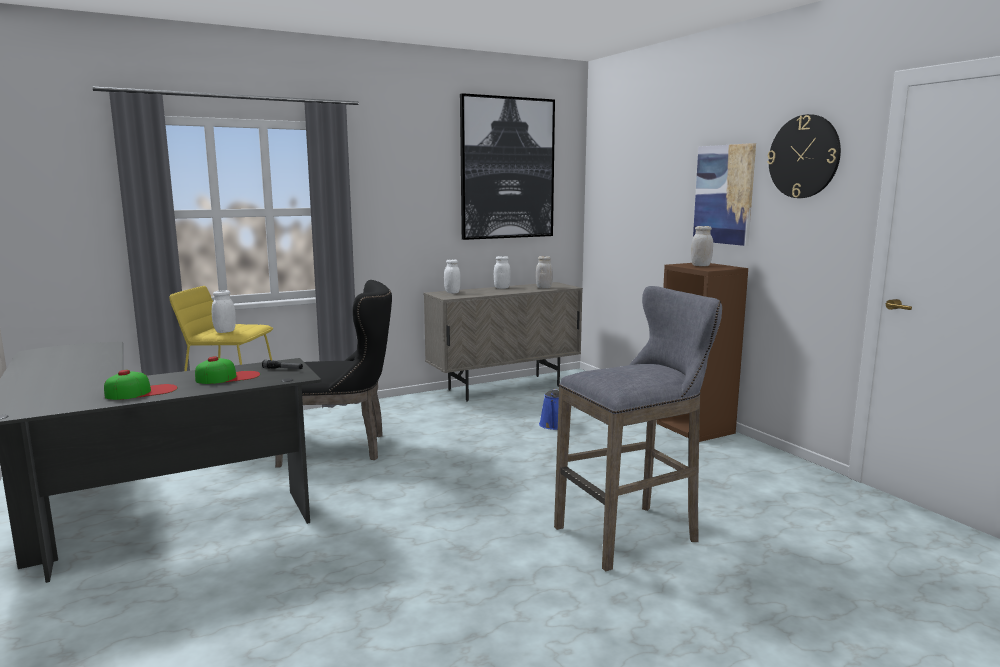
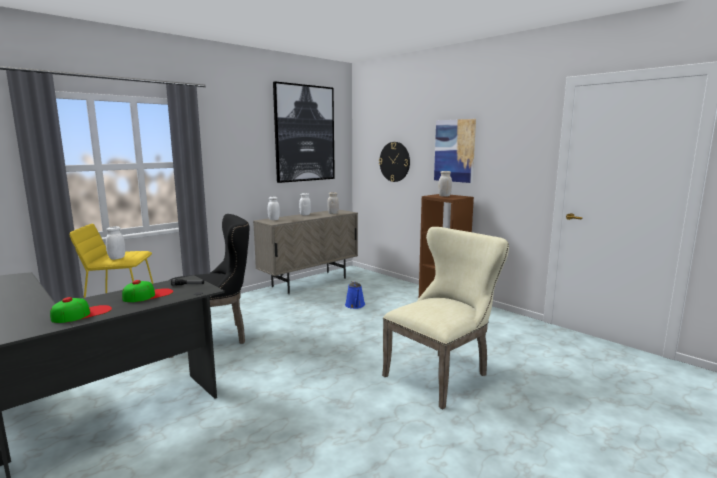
camera: 15 degrees left, 0 degrees up
(632, 534) = (442, 374): grey stool -> beige chair
(804, 156) = (508, 127): wall clock -> wall clock (394, 161)

